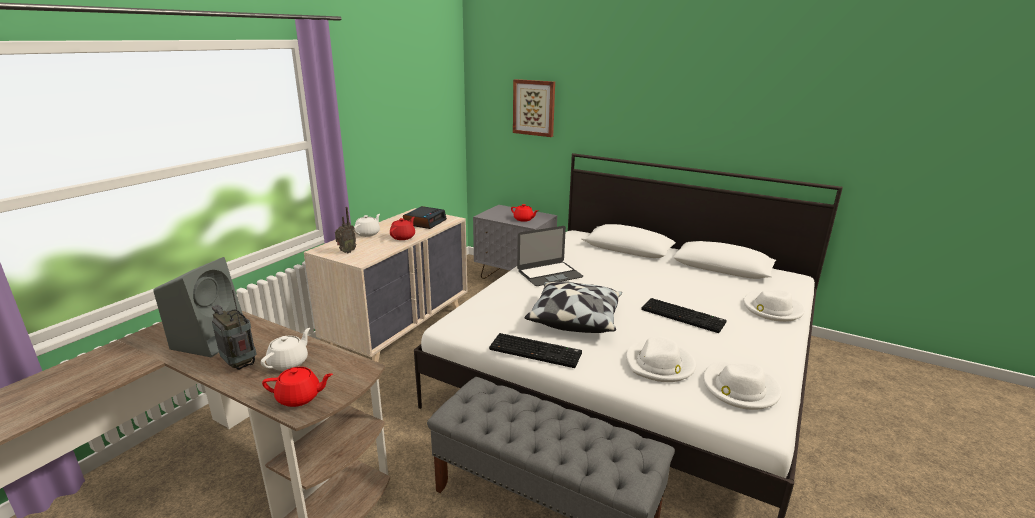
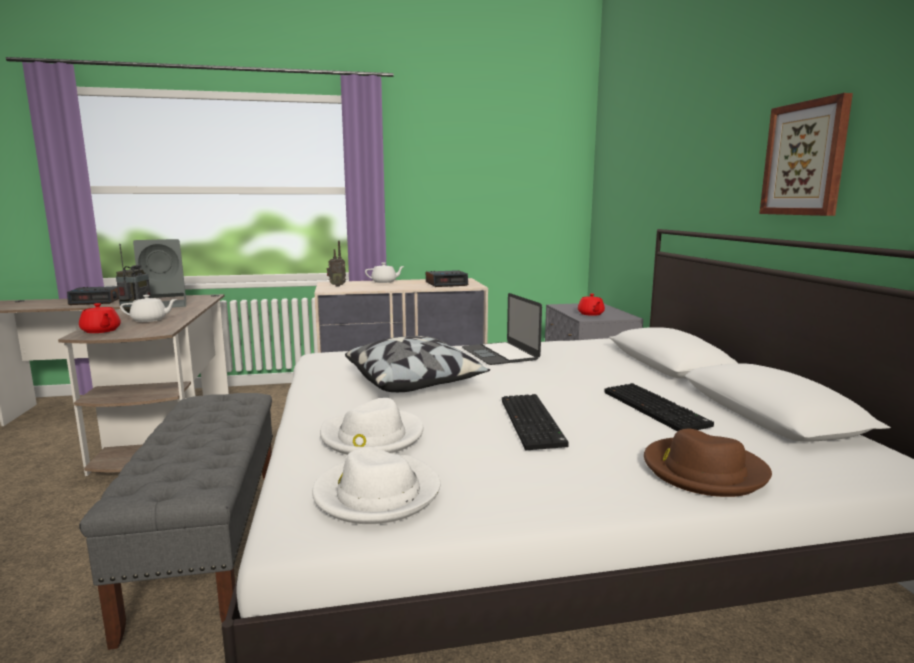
camera: 50 degrees right, 10 degrees down
(76, 375) = (97, 301): none -> alarm clock
(403, 237) = (399, 287): red teapot -> none
(534, 107) = (638, 173): picture -> picture (805, 159)
(536, 351) = (316, 386): keyboard -> keyboard (656, 409)
(549, 274) = (500, 353): laptop -> laptop turned 45 degrees clockwise
(772, 309) = (703, 471): white hat -> brown hat

